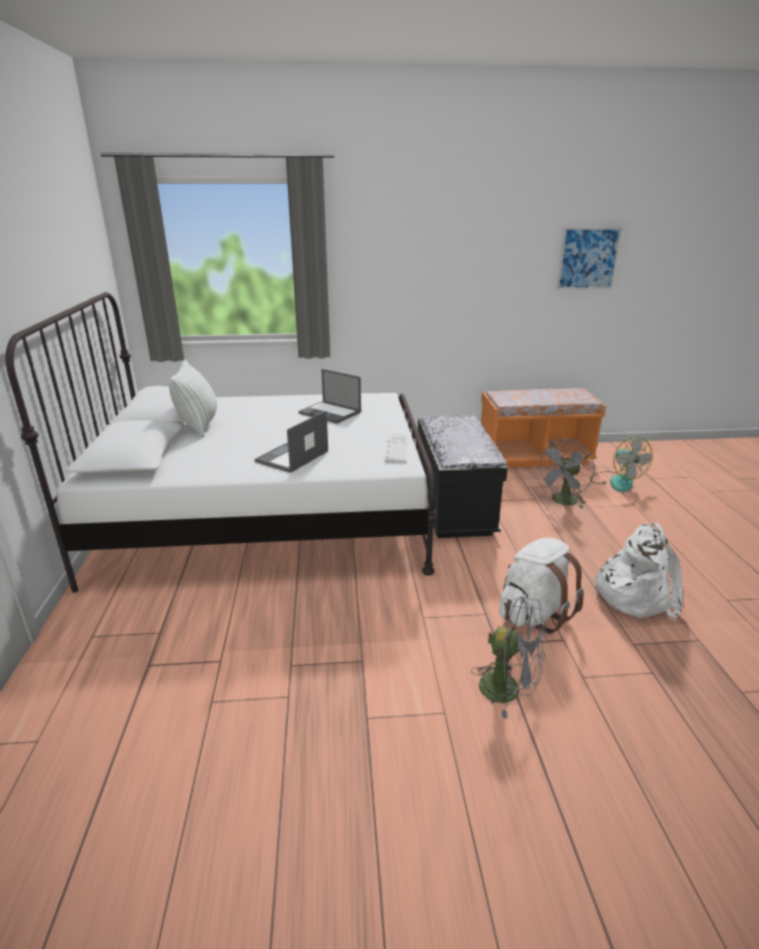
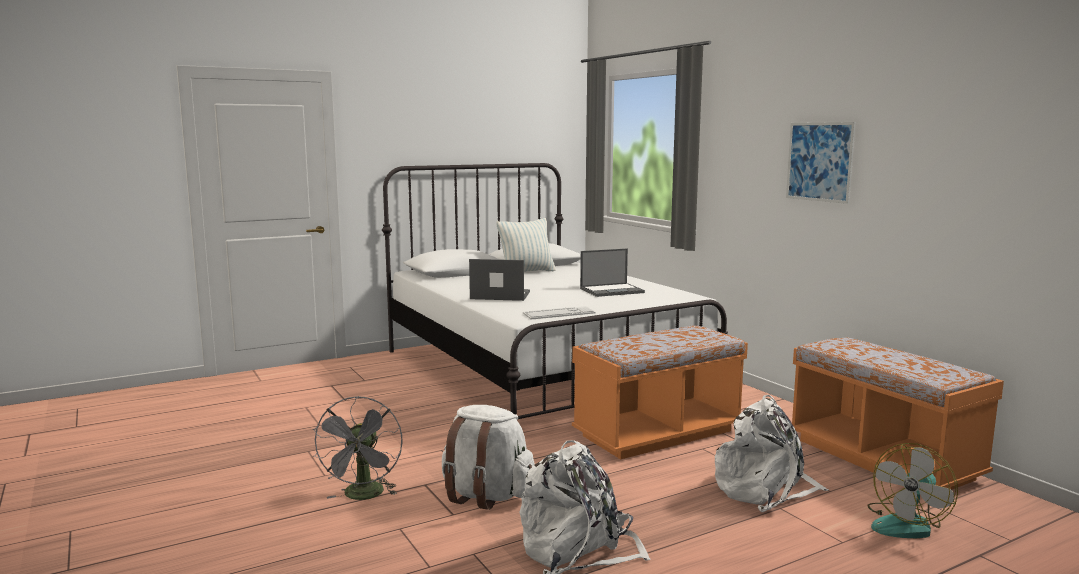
camera: 65 degrees right, 15 degrees down
(330, 413) = (612, 290): laptop -> laptop turned 120 degrees counterclockwise
(453, 507) = (657, 433): black bench -> orange bench
(562, 502) = (765, 490): grey fan -> white backpack
(588, 258) = (1010, 156): picture -> picture (819, 161)

